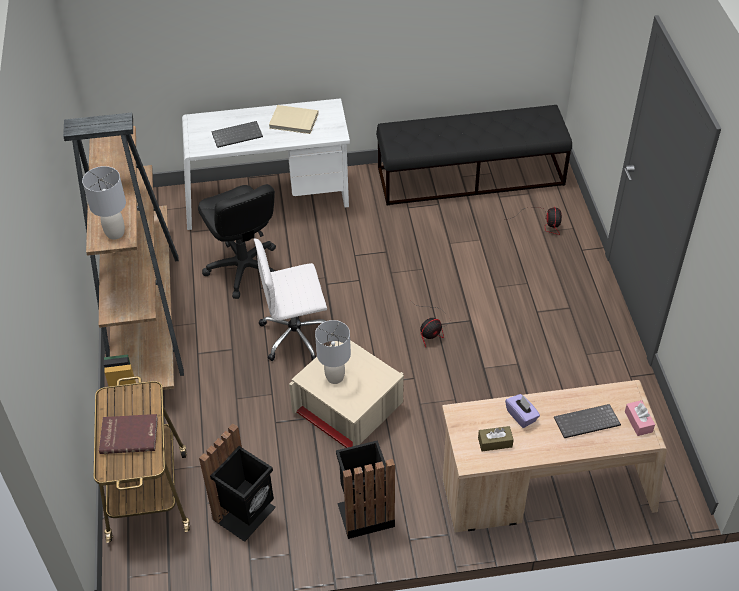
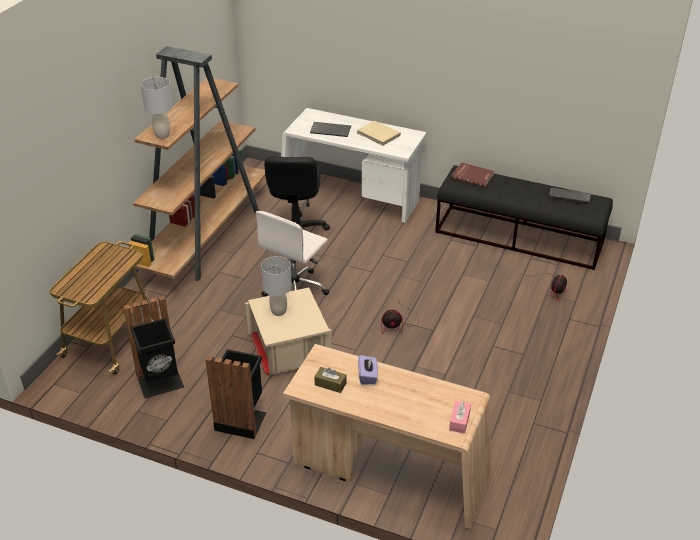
camera: 30 degrees right, 10 degrees down
(129, 435) = (94, 274): red book -> red book (472, 176)
(296, 335) = (295, 288): white office chair -> white office chair turned 75 degrees counterclockwise
(586, 423) = (415, 403): keyboard -> keyboard (569, 196)

